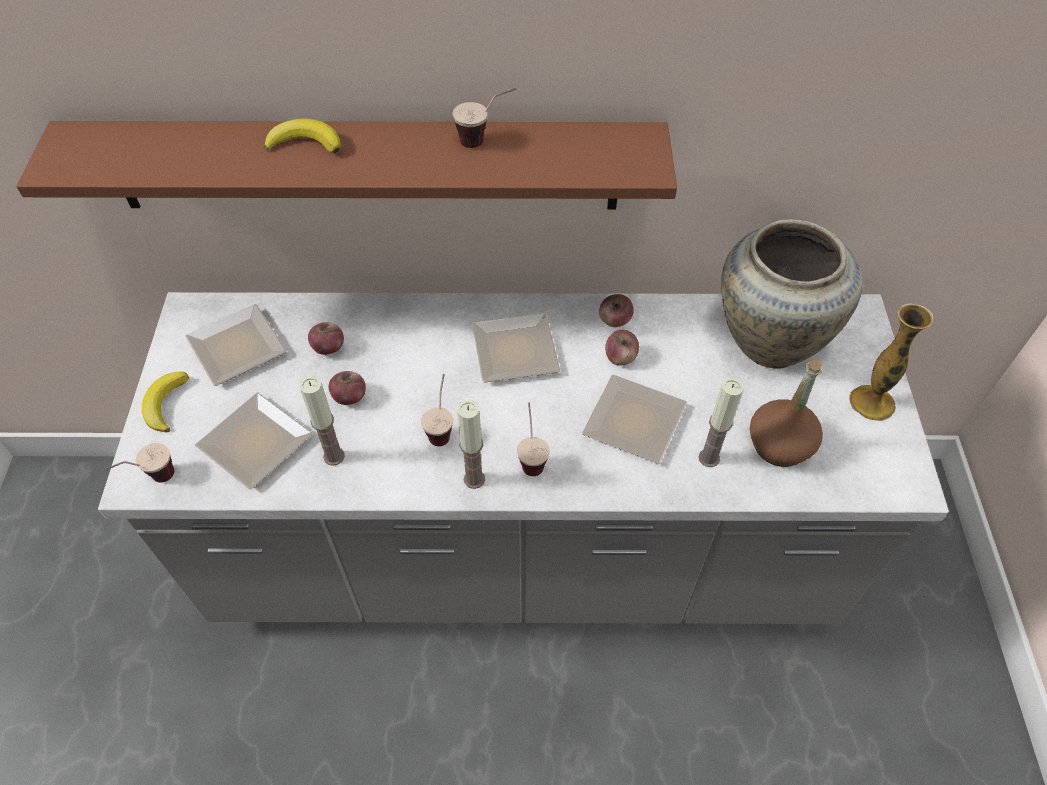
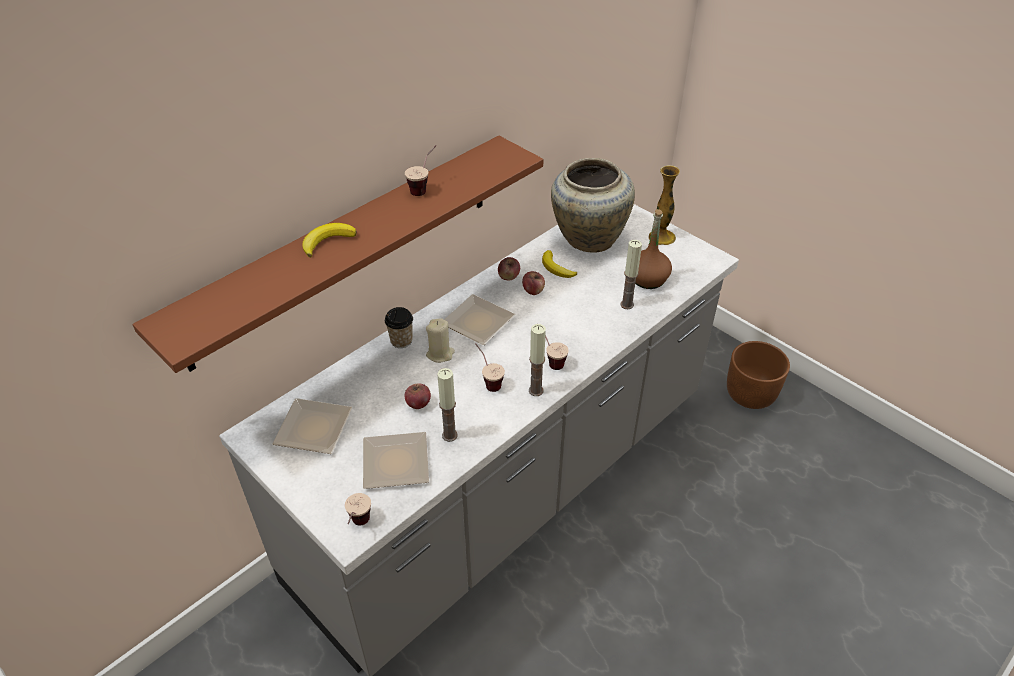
camera: 45 degrees left, 10 degrees down
(165, 404) = (309, 487): banana -> banana (556, 268)
(328, 347) = (371, 390): apple -> none
(418, 315) = (401, 341): none -> cup
(435, 358) = (440, 354): none -> beige candle
(630, 423) = (575, 315): plate -> none
(924, 686) = (751, 394): none -> brown planter

